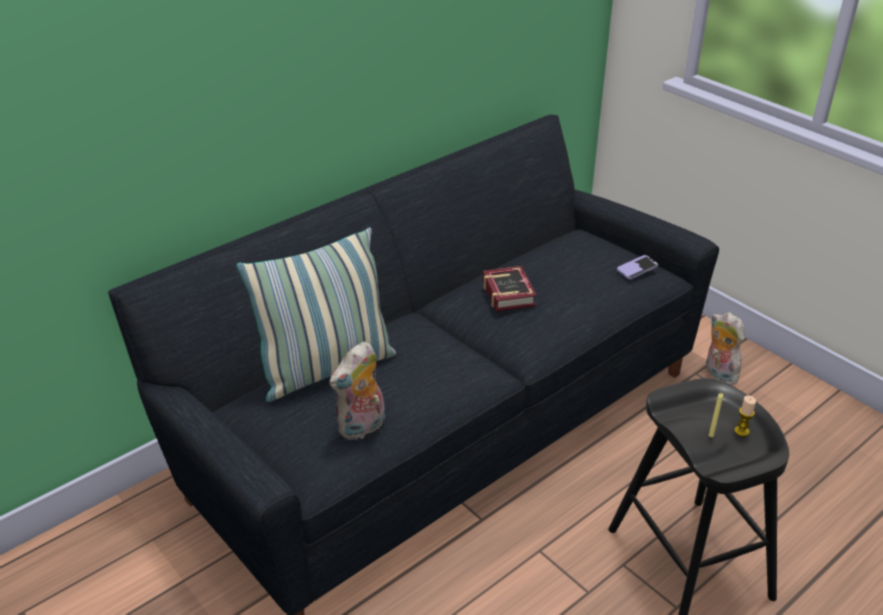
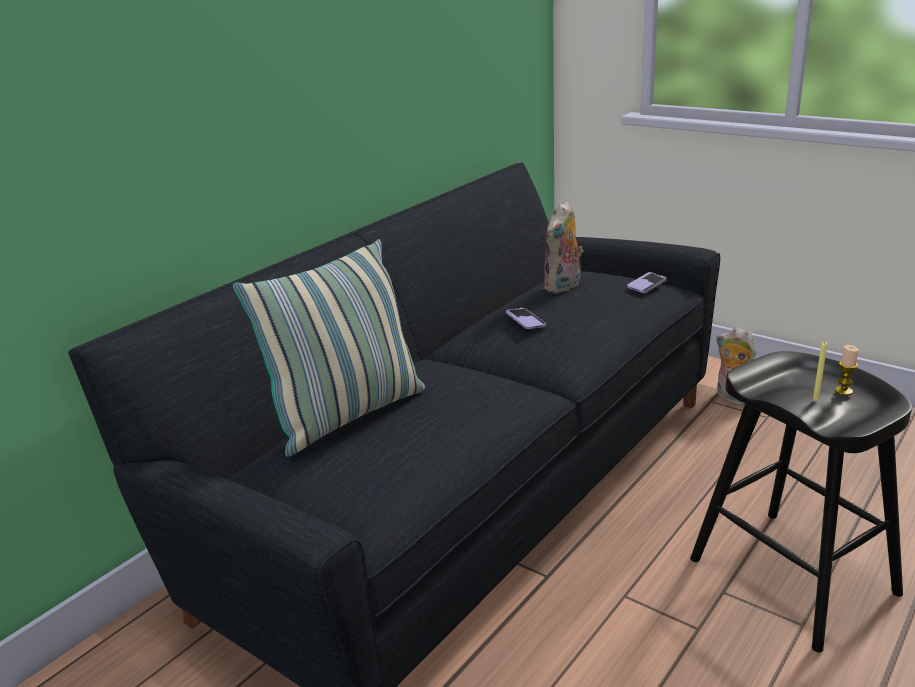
camera: 10 degrees left, 10 degrees down
(362, 428) = (413, 463): plush toy -> plush toy (563, 287)
(509, 292) = (525, 320): book -> phone

